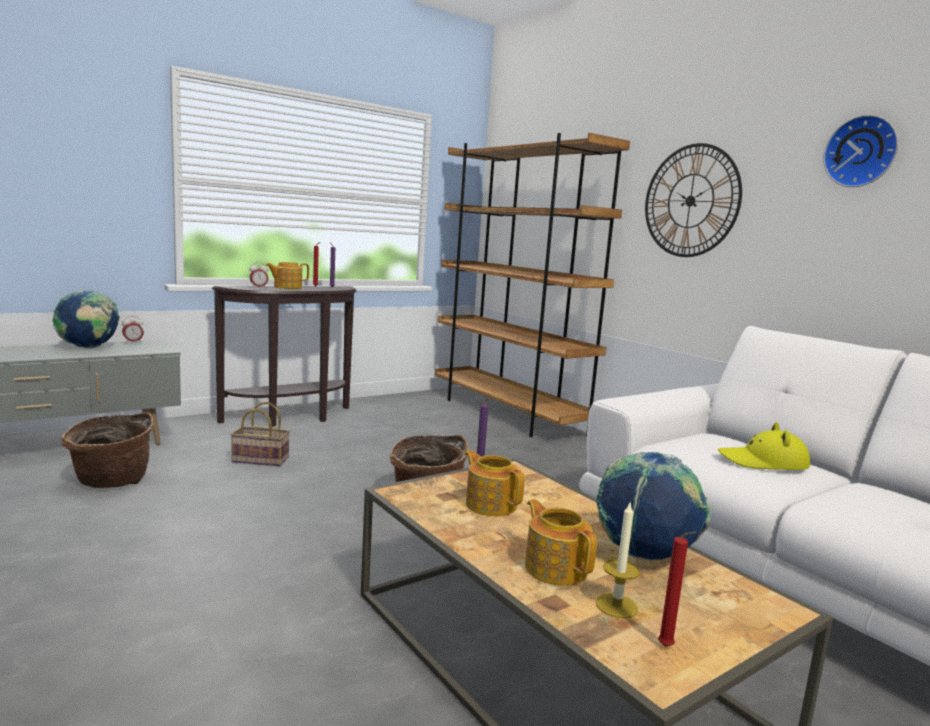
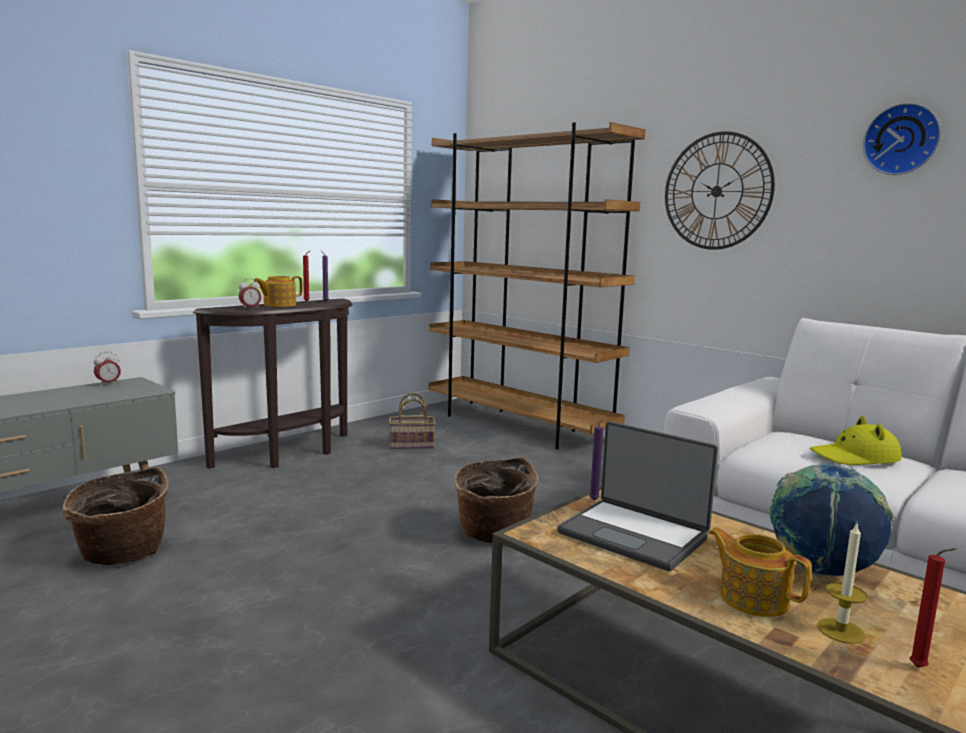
camera: 10 degrees left, 0 degrees up
(89, 348) = (60, 395): globe -> none
(259, 460) = (282, 508): basket -> basket (410, 445)
(490, 504) = (634, 535): teapot -> laptop

